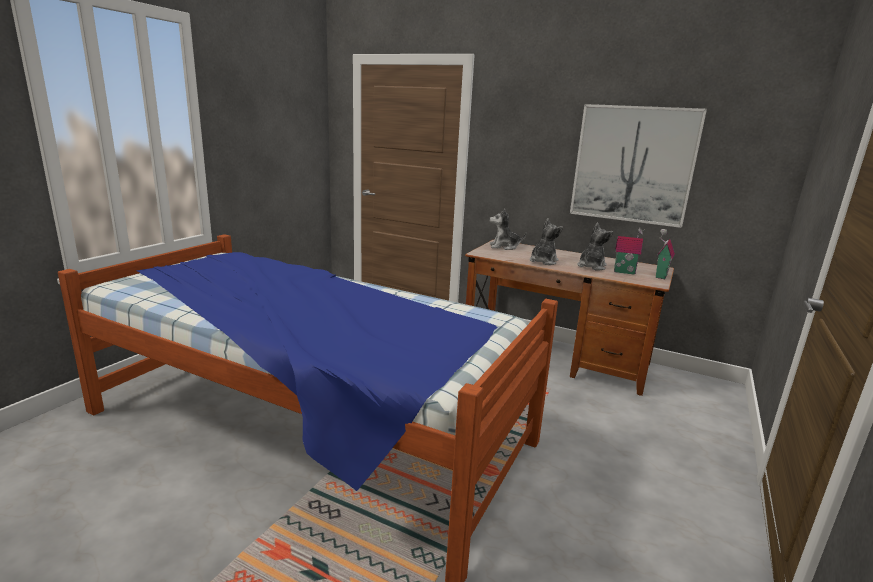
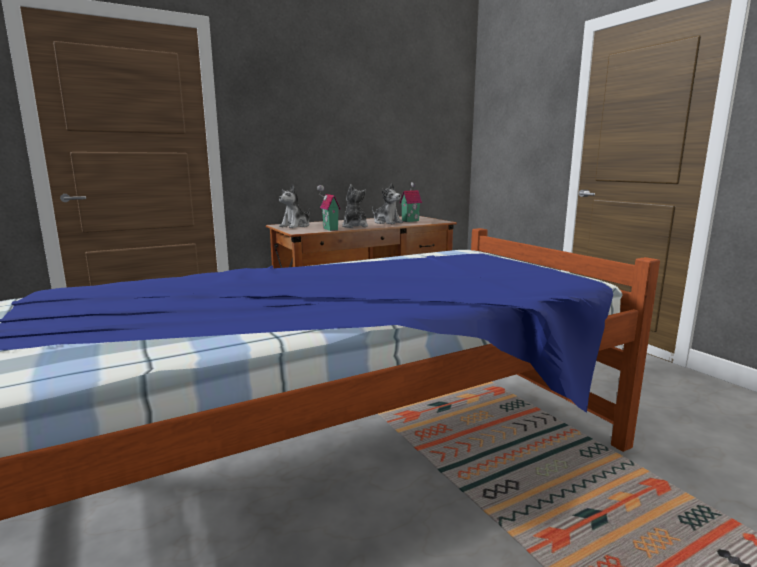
camera: 55 degrees left, 5 degrees down
(591, 266) = (387, 222): plush toy -> plush toy turned 150 degrees clockwise
(633, 165) = (377, 134): picture -> none
(659, 275) = (429, 218): toy house -> toy house (329, 229)

